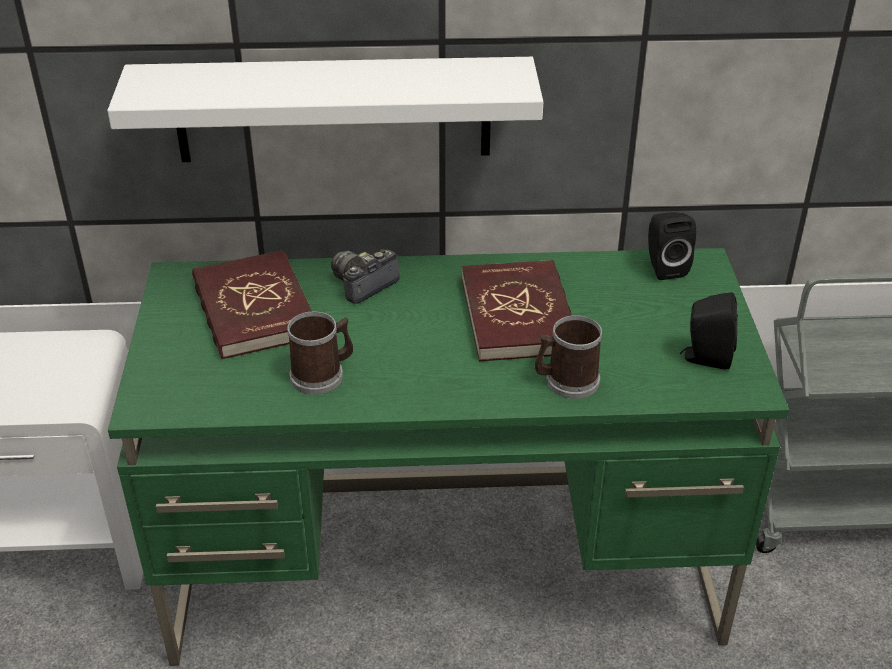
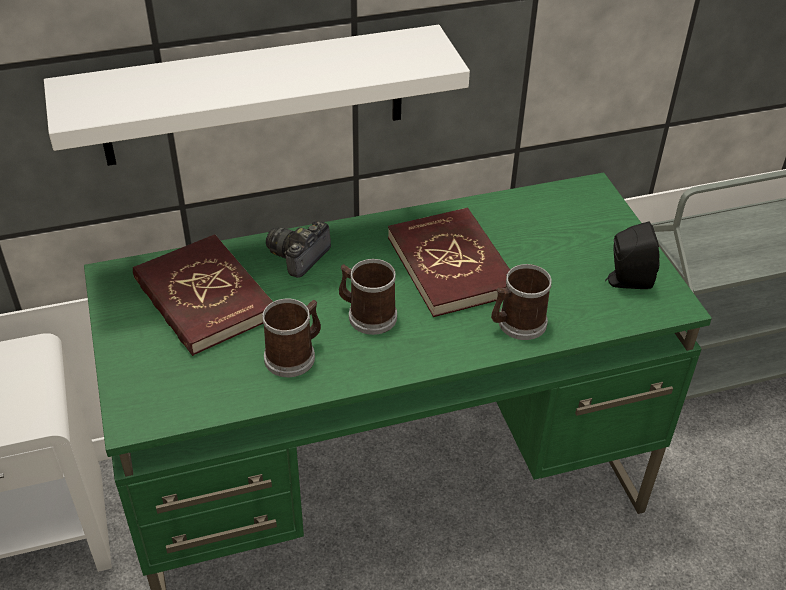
camera: 15 degrees left, 5 degrees up
(411, 349) = (367, 315): none -> mug
(664, 267) = (560, 198): black speaker -> none

